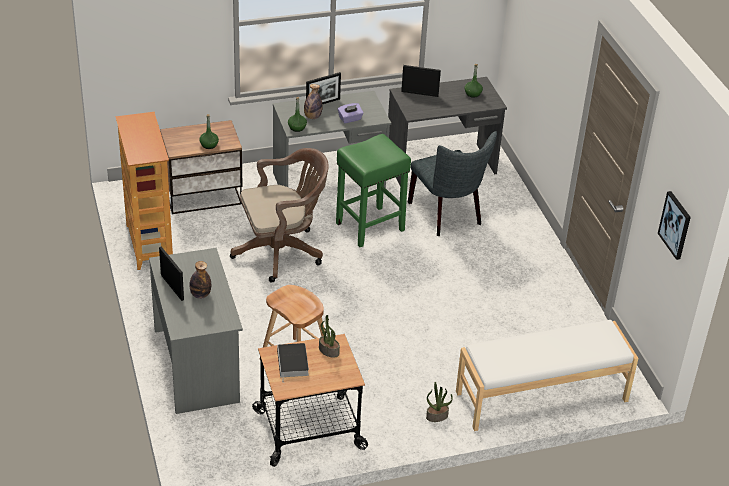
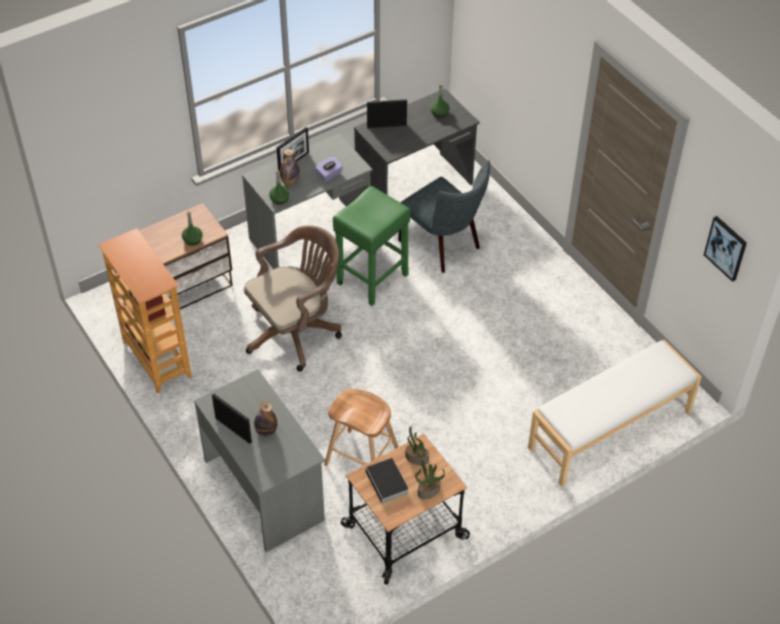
camera: 15 degrees left, 10 degrees up
(437, 416) = (521, 480): potted plant -> potted plant (428, 490)

